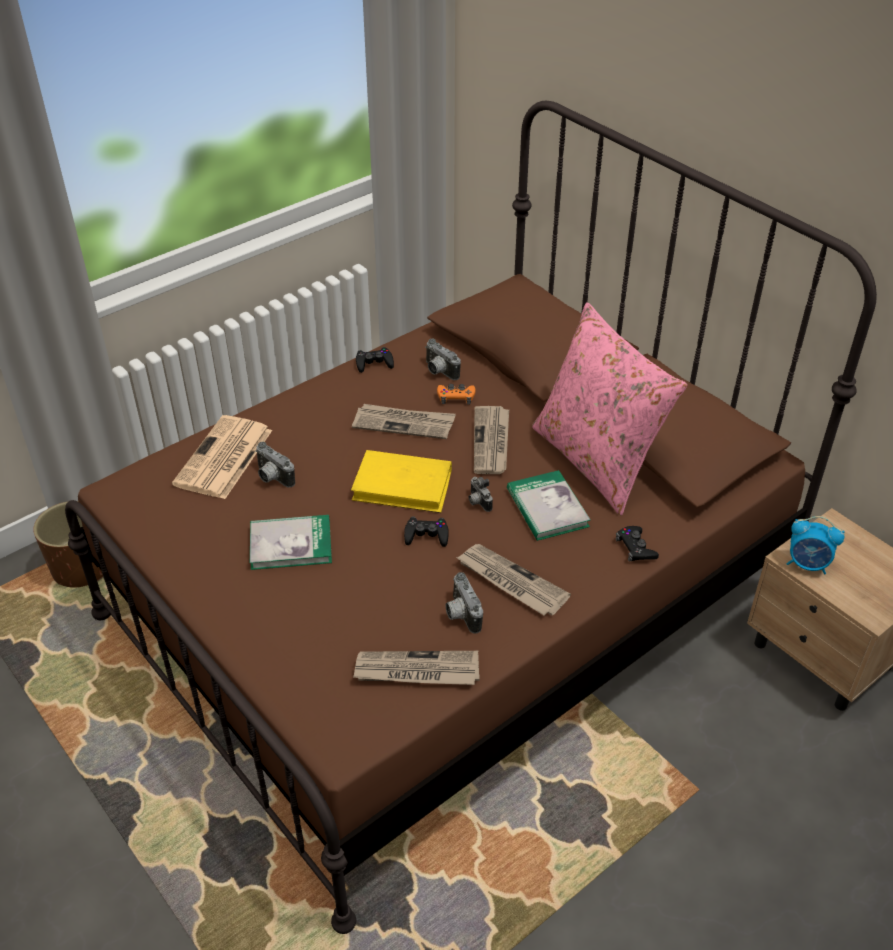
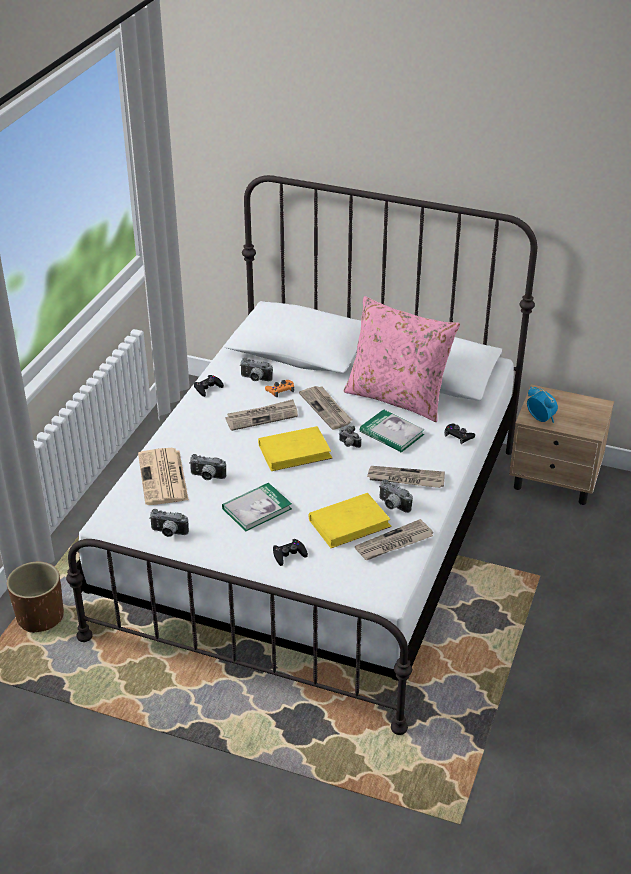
camera: 30 degrees left, 5 degrees down
(164, 533) = (168, 533): none -> camera
(384, 615) = (349, 523): none -> yellow book
(426, 535) = (335, 473): black game controller -> black game controller (289, 555)
(447, 601) = (316, 536): brown bed -> white bed
(807, 564) = (540, 418): alarm clock -> alarm clock turned 120 degrees counterclockwise

